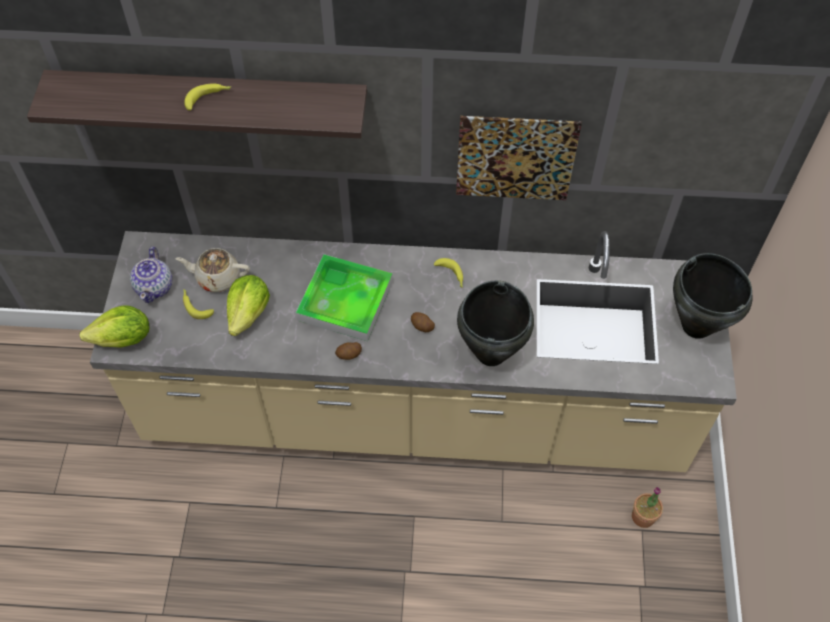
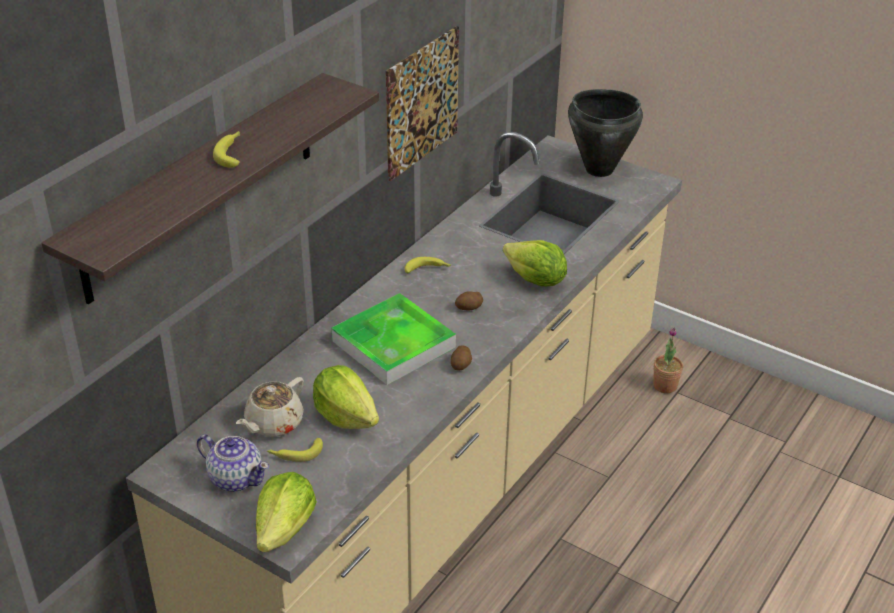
camera: 60 degrees left, 20 degrees down
(490, 354) = (535, 280): black cooking pot -> lettuce

